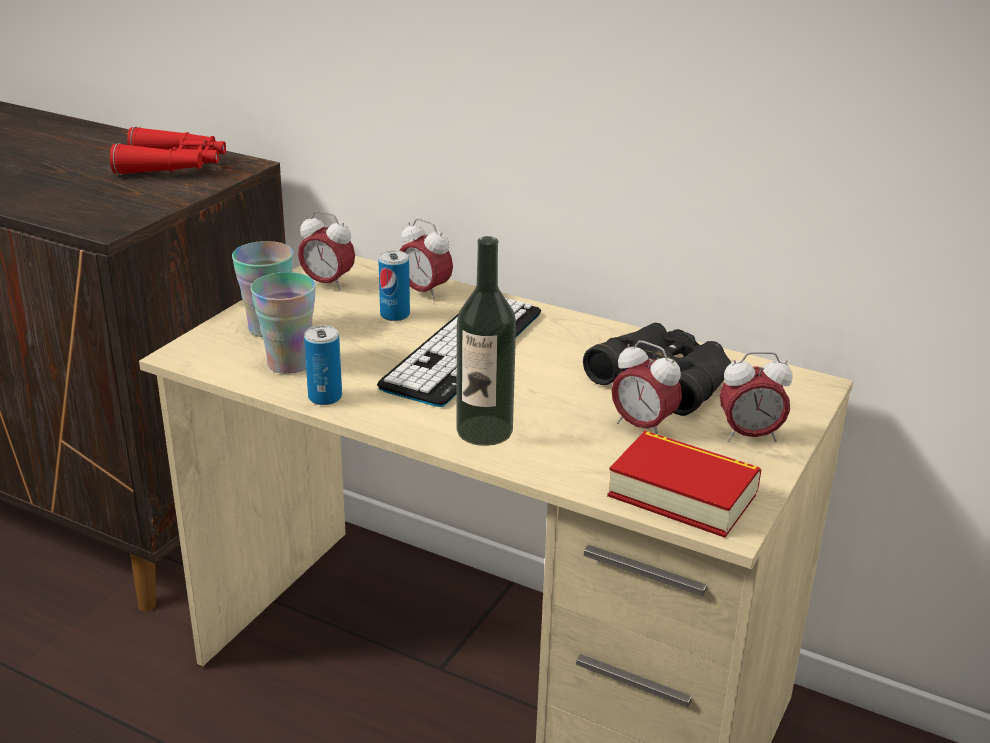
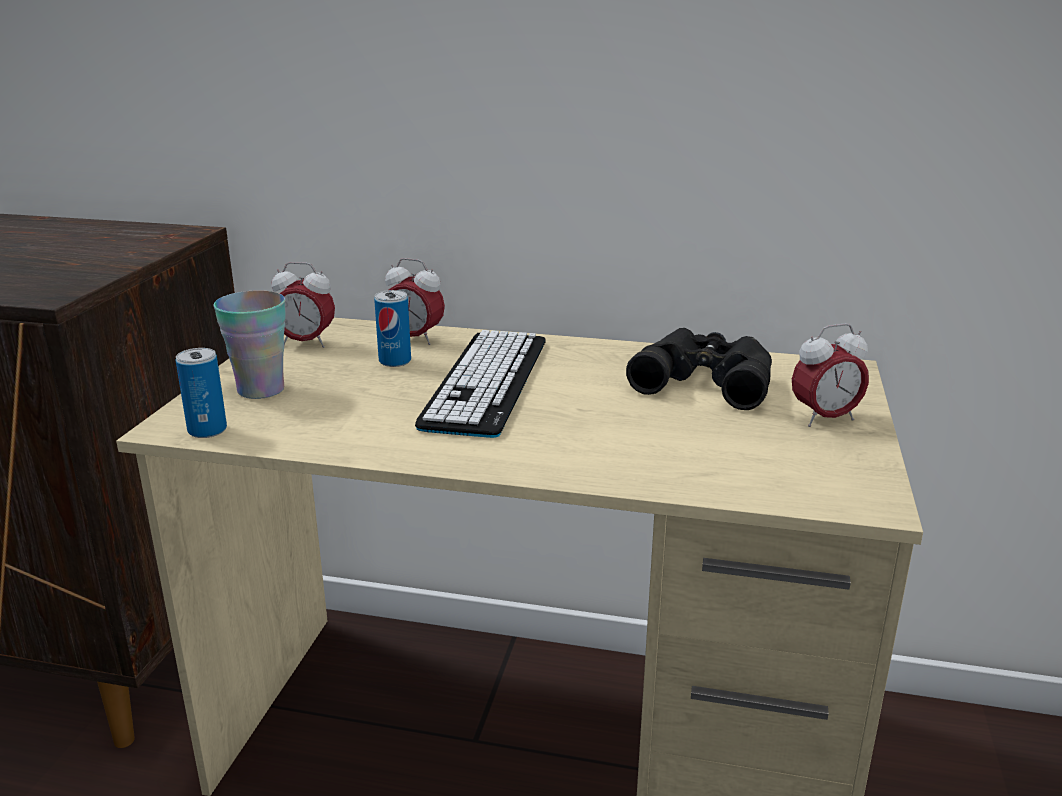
camera: 15 degrees left, 5 degrees down
(174, 166) = (107, 239): red binoculars -> none
(289, 364) = (301, 420): cup -> none
(325, 397) = (360, 446): can -> can (207, 430)
(484, 430) = (557, 453): bottle -> none
(642, 427) = (717, 426): alarm clock -> none
(682, 494) = (805, 481): book -> none

